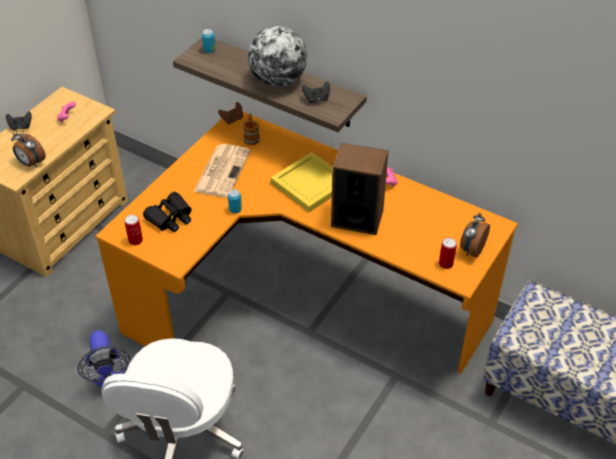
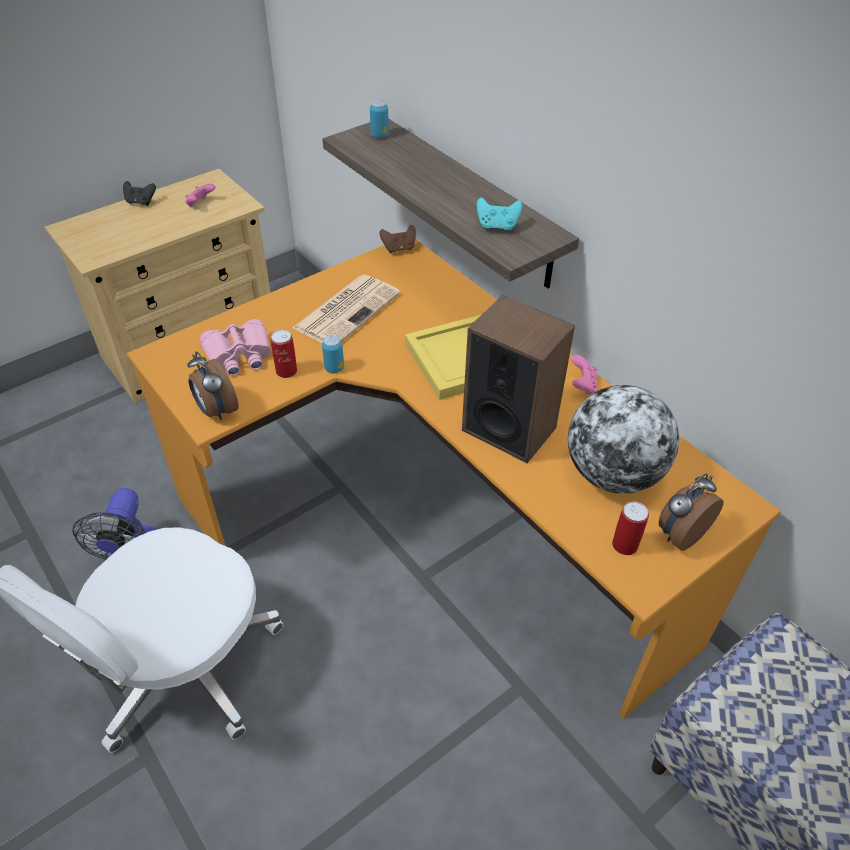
camera: 20 degrees right, 0 degrees up
(31, 163) = (122, 246): alarm clock -> alarm clock (216, 410)
(135, 240) = (173, 373): can -> can (286, 371)
(170, 218) = (239, 355): black binoculars -> pink binoculars
(251, 137) = (412, 277): mug -> none
(278, 80) = (454, 190): globe -> globe (613, 474)
(316, 99) = (497, 226): black game controller -> turquoise game controller

